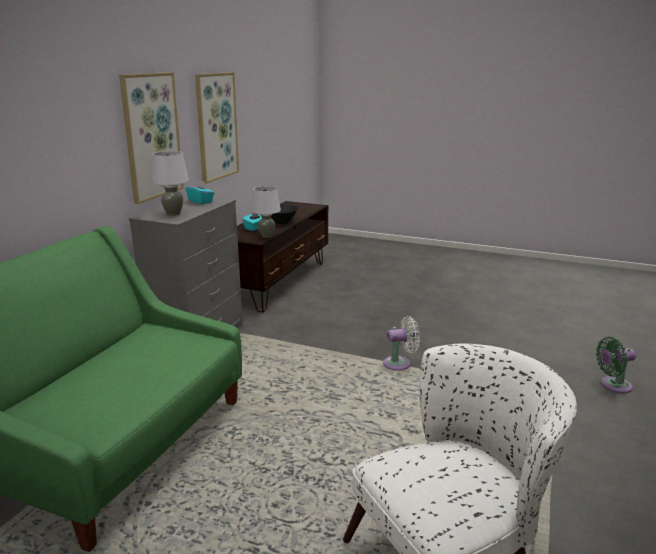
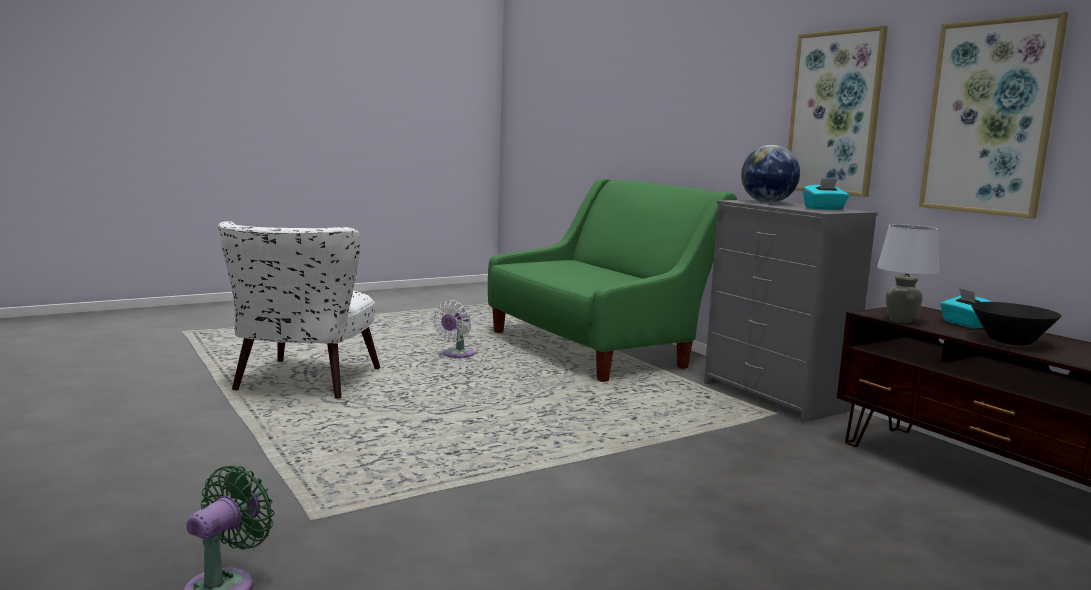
camera: 125 degrees right, 10 degrees down
(173, 213) = (767, 202): grey table lamp -> globe
(400, 363) = (564, 466): white fan -> white fan (456, 355)

